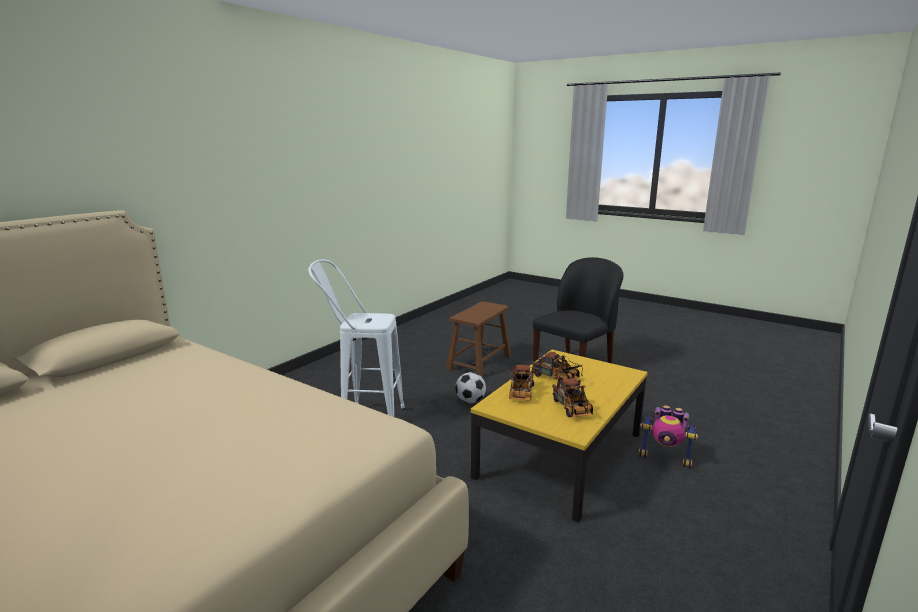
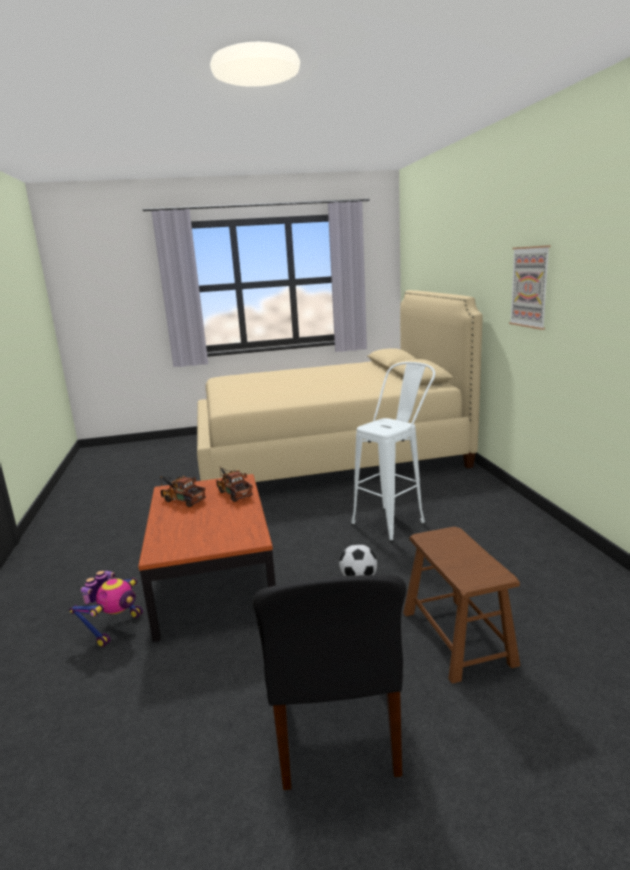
camera: 135 degrees right, 0 degrees up
(223, 183) = (530, 287): none -> picture
(557, 378) = (221, 516): toy truck -> none
(561, 455) = (213, 578): yellow coffee table -> brown coffee table
(665, 458) = (115, 627): toy robot -> toy robot turned 135 degrees clockwise

